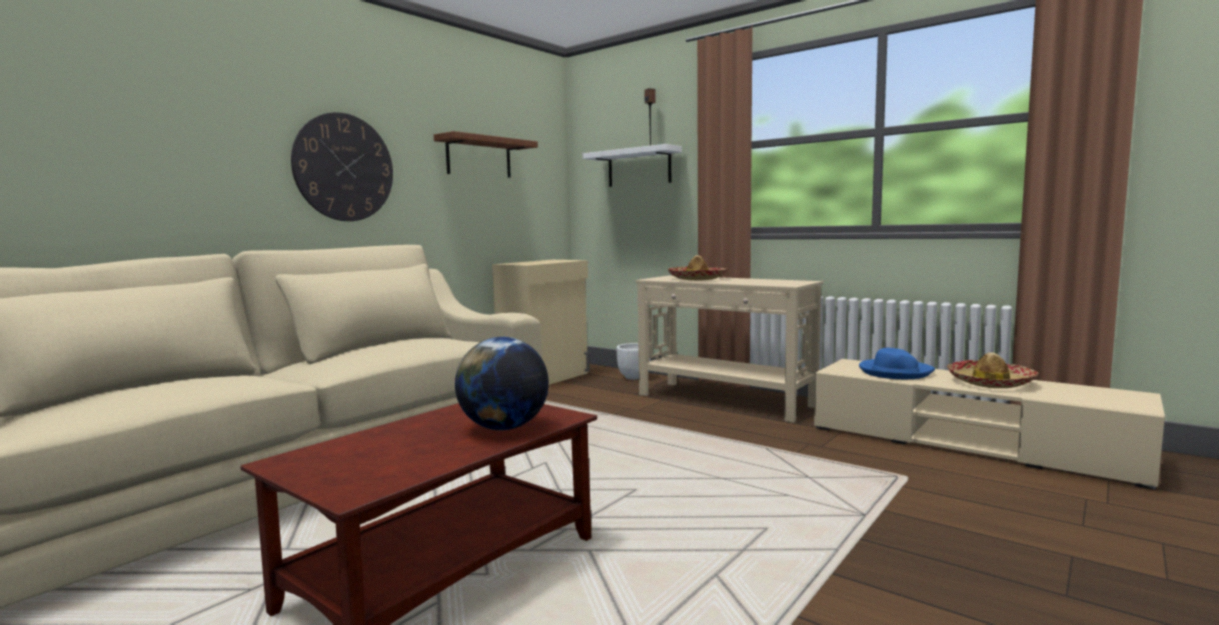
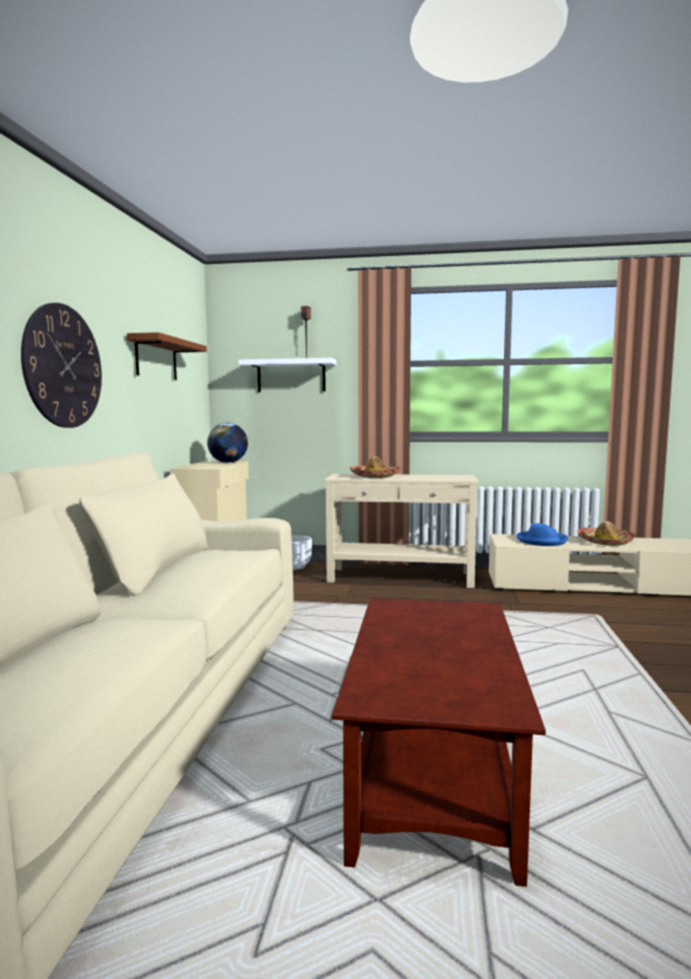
camera: 30 degrees left, 0 degrees up
(504, 428) = (465, 627): globe -> globe (228, 462)

